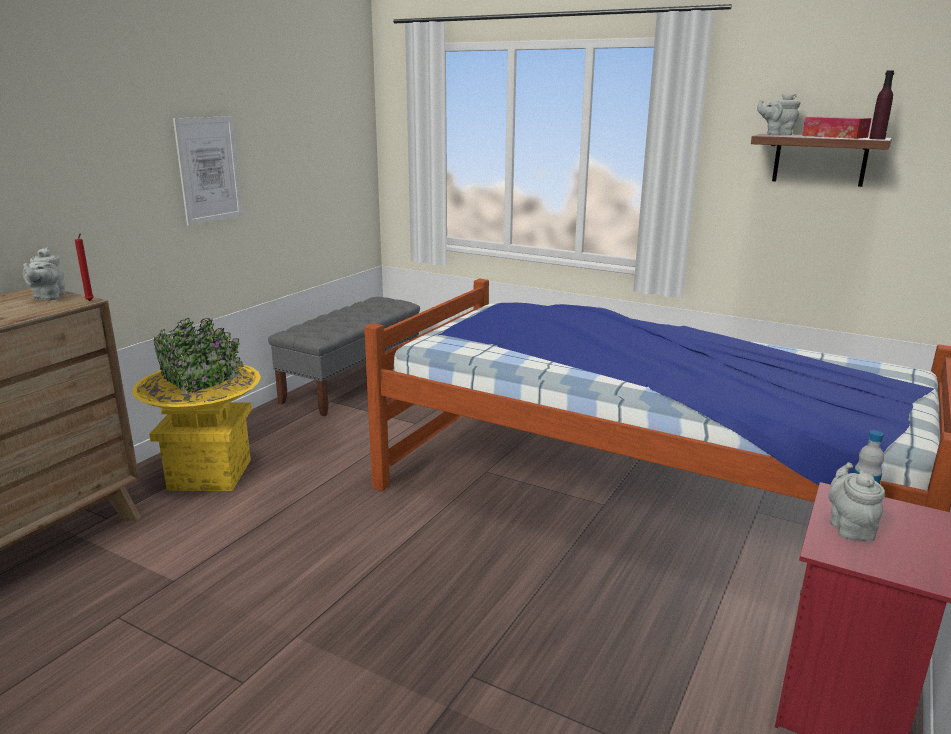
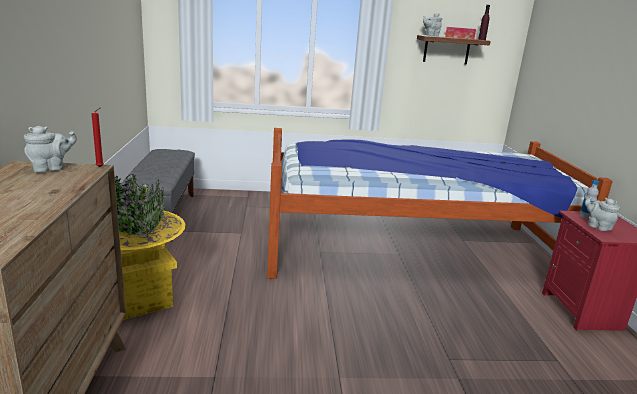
camera: 35 degrees left, 0 degrees up
(48, 297) = (51, 169): grey teapot -> grey teapot turned 90 degrees counterclockwise
(209, 170) = (82, 52): picture -> none

